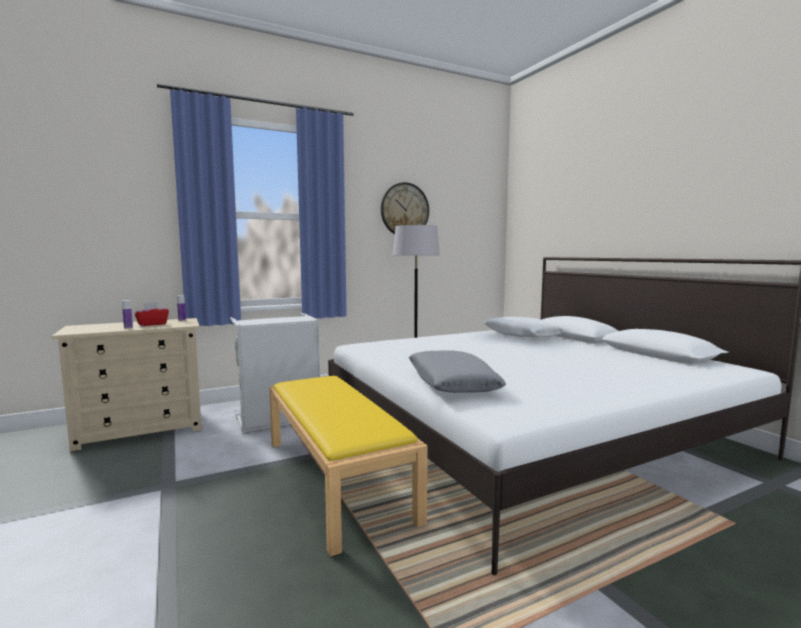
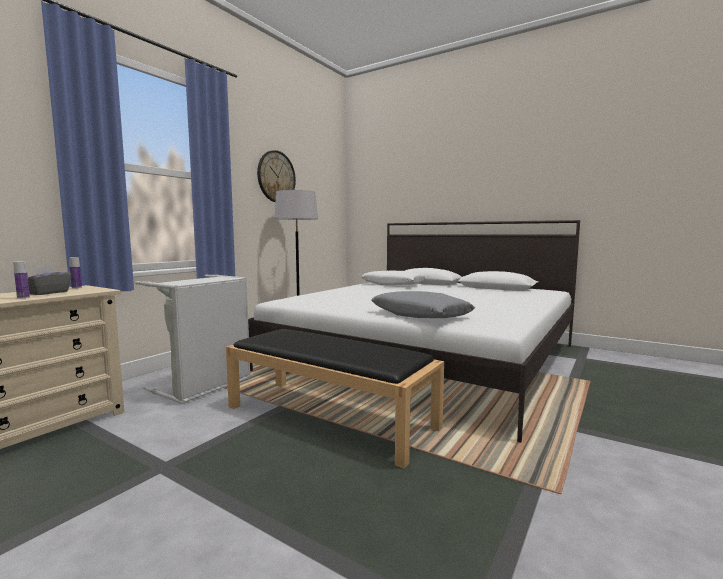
camera: 30 degrees left, 0 degrees up
(152, 324) = (47, 293): red tissue box -> grey tissue box
(336, 478) = (330, 417): yellow bench -> black bench

